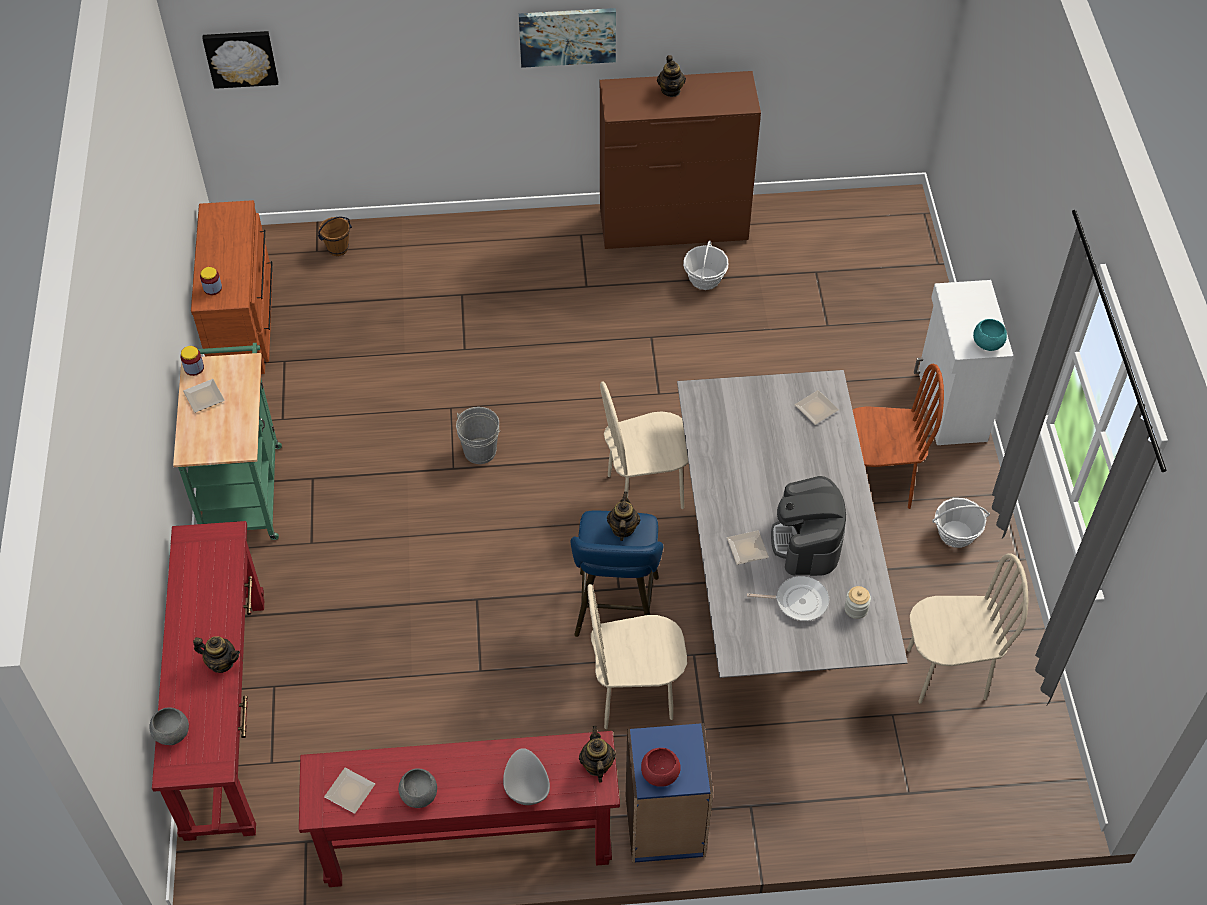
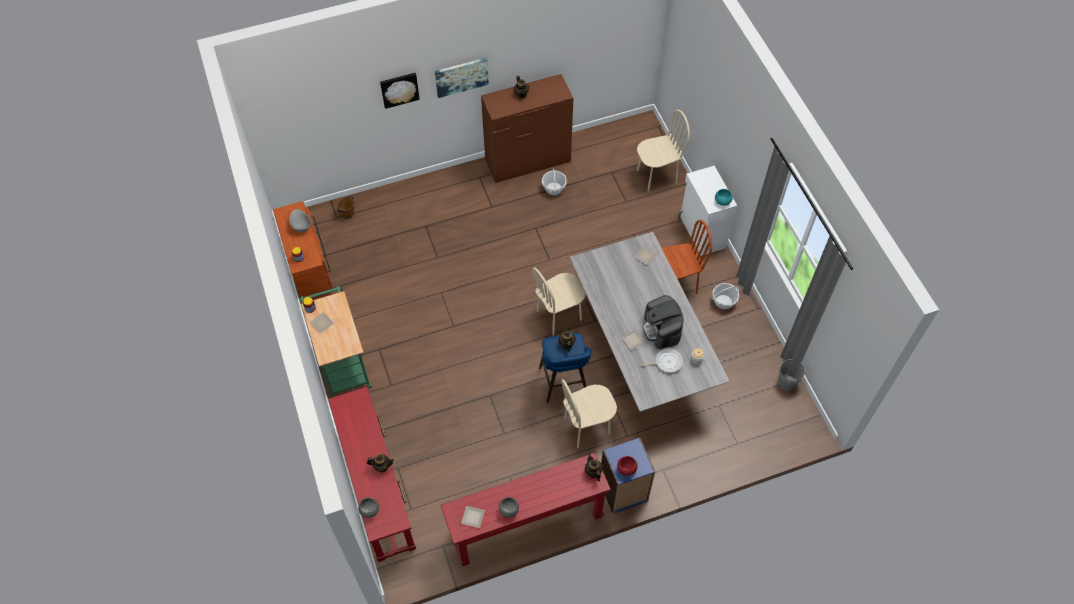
camera: 15 degrees left, 5 degrees up
(241, 57) = (283, 125): picture -> picture (399, 89)
(480, 451) = (464, 313): grey bucket -> grey bucket (787, 382)
(526, 787) = (561, 492): grey bowl -> grey bowl (301, 226)
(946, 673) = (739, 377): beige chair -> beige chair (656, 176)

